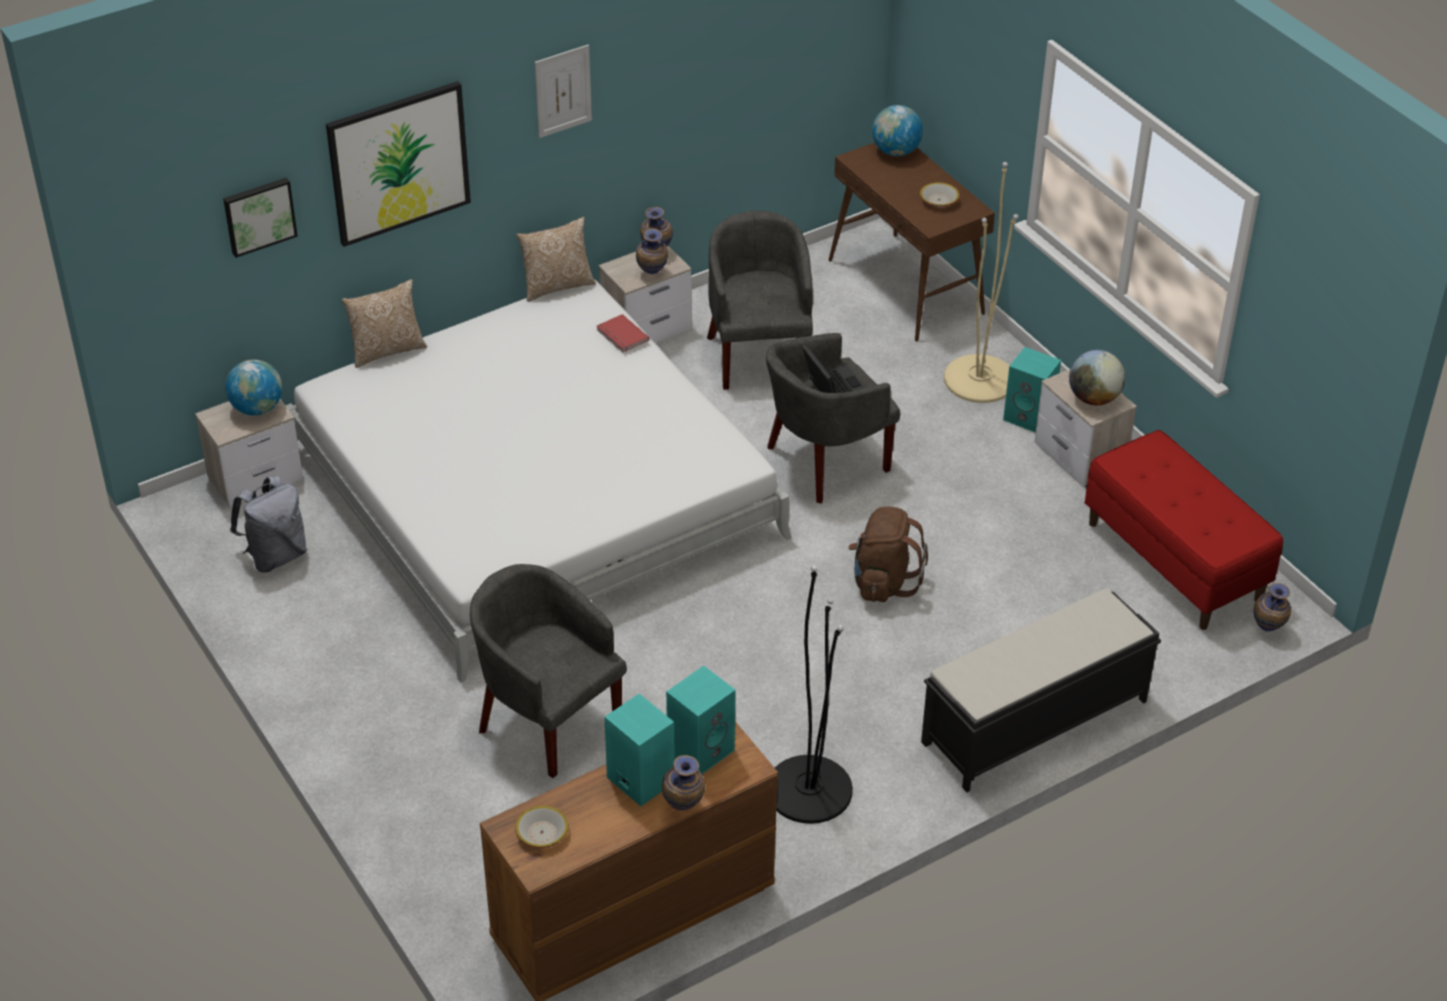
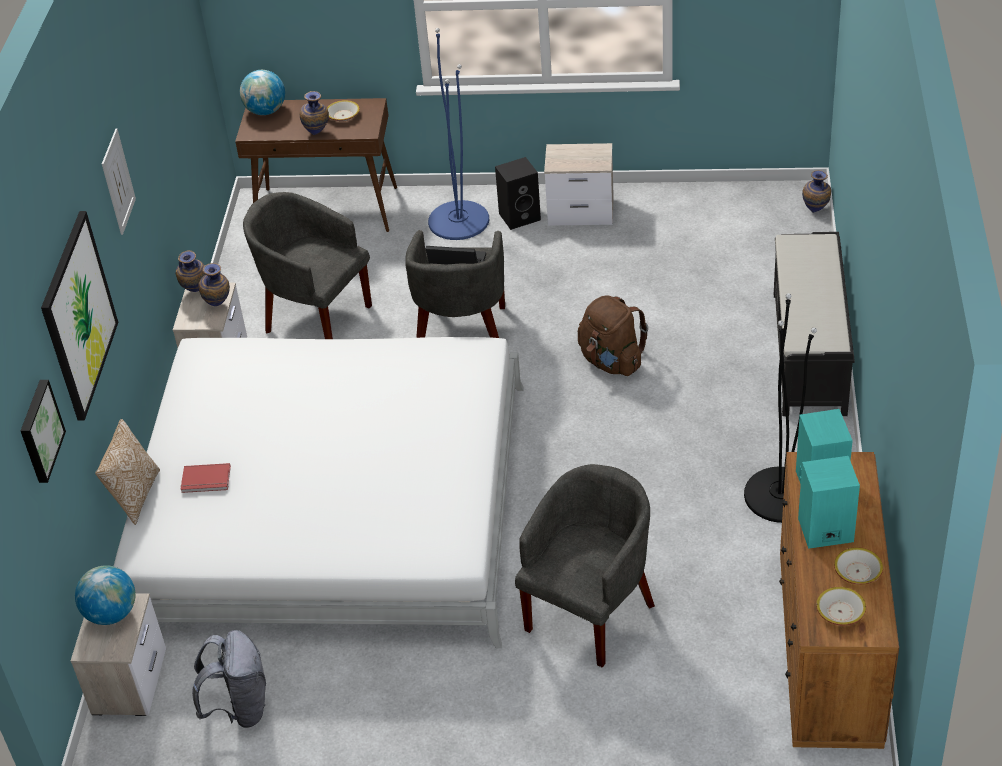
camera: 50 degrees left, 0 degrees up
(547, 721) = (590, 612): grey armchair -> grey armchair turned 135 degrees clockwise
(556, 286) = (174, 361): pillow -> none
(603, 824) = (857, 571): none -> bowl
(621, 335) = (275, 350): red book -> red book (206, 480)
(683, 808) = (873, 519): vase -> vase (317, 134)
(980, 379) = (458, 220): beige floor lamp -> blue floor lamp
(1030, 417) = (520, 216): turquoise speaker -> black speaker
(1094, 398) = (586, 157): globe -> none
(1174, 561) = (718, 219): red bench -> none

